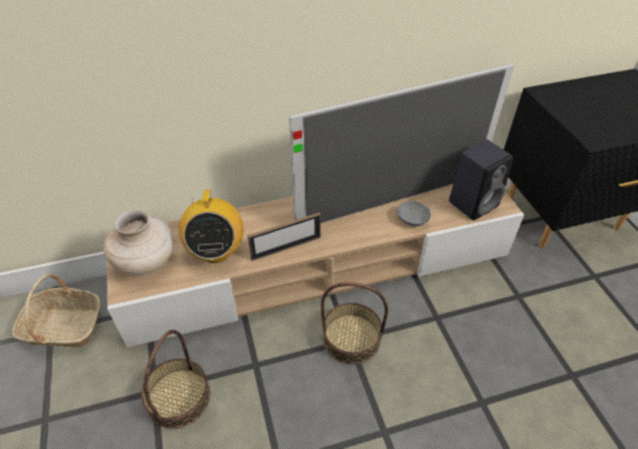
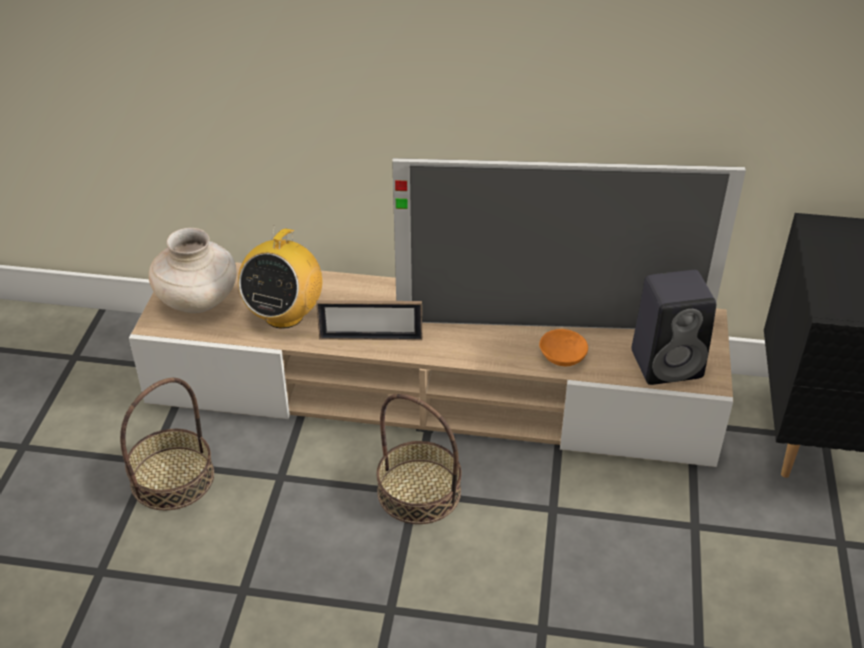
camera: 25 degrees right, 5 degrees down
(63, 327) = (89, 357): basket -> none
(411, 219) = (561, 356): grey bowl -> orange bowl

